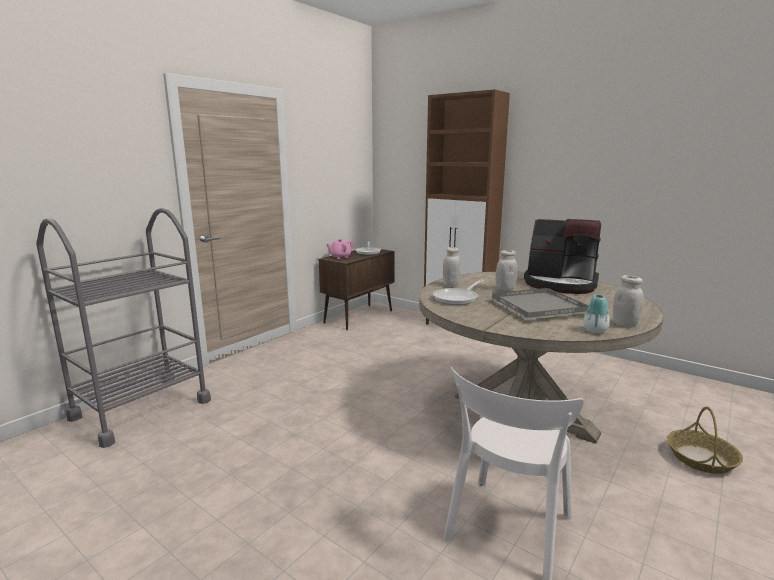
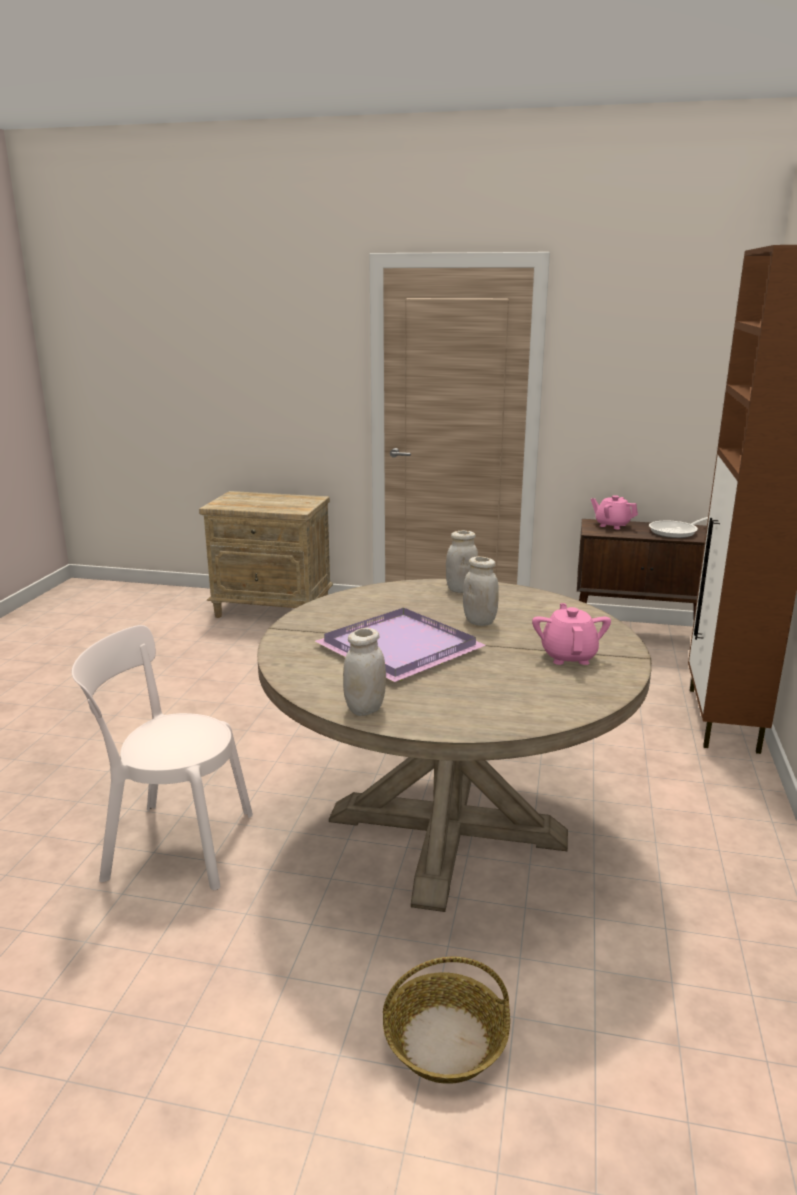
camera: 65 degrees right, 5 degrees up
(141, 409) = (273, 609): grey cart -> beige nightstand
(458, 298) = (393, 601): frying pan -> none
(535, 307) = (399, 647): grey tray -> purple tray
(560, 284) = (568, 656): coffee machine -> pink teapot
(595, 331) = (316, 688): vase -> none

